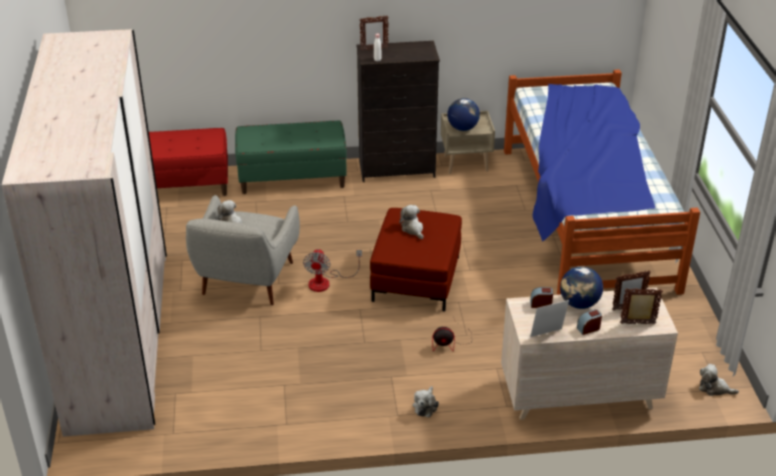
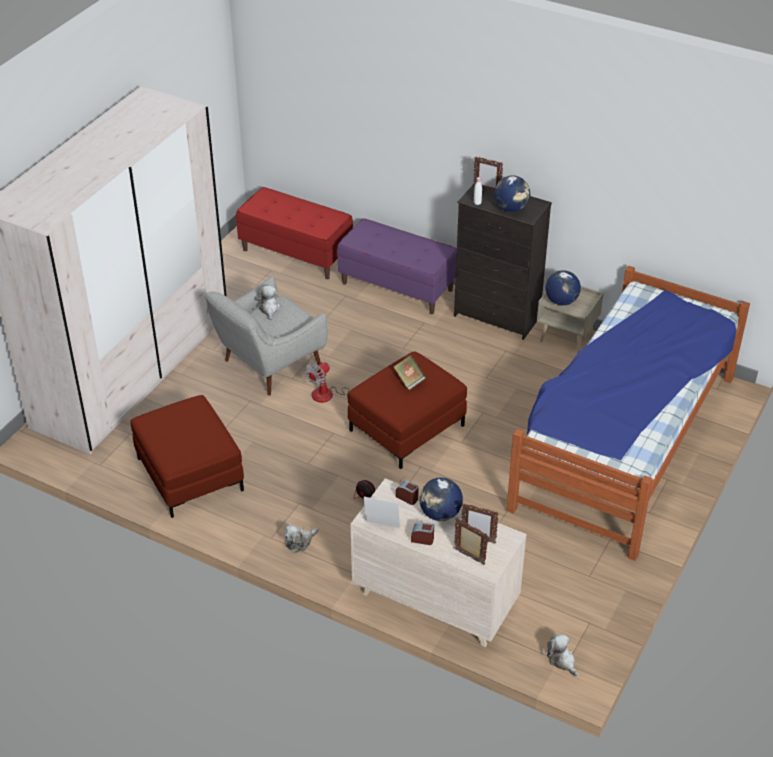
camera: 35 degrees right, 5 degrees up
(270, 400) = (190, 474): none -> red ottoman
(292, 178) = (397, 286): green bench -> purple bench
(408, 54) = (511, 208): none -> globe
(413, 229) = (409, 380): plush toy -> book

